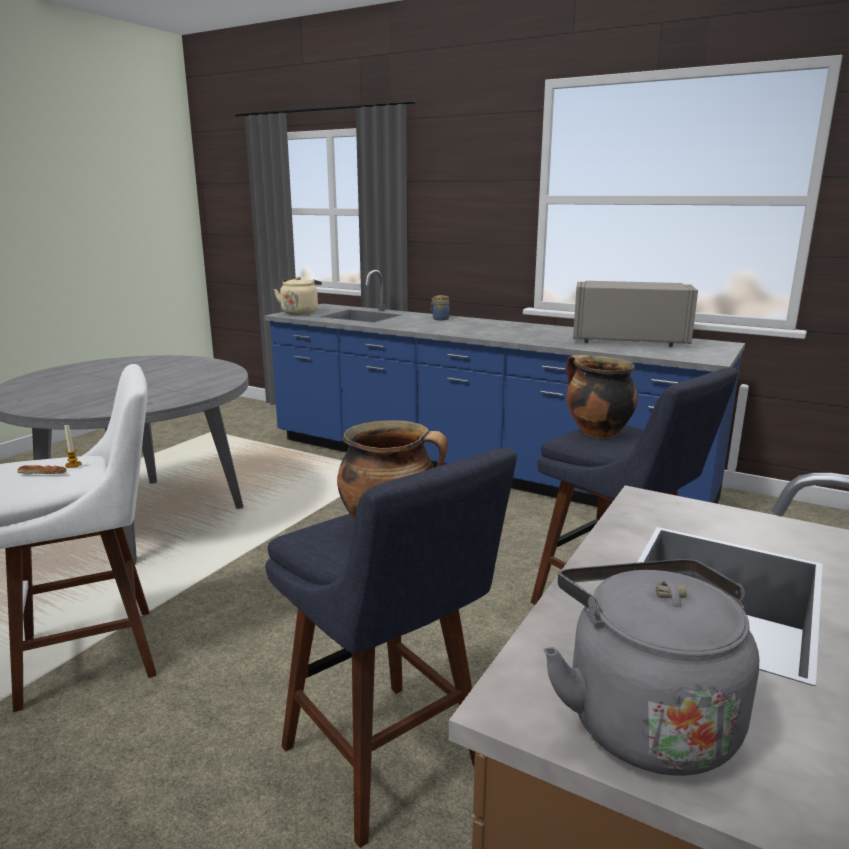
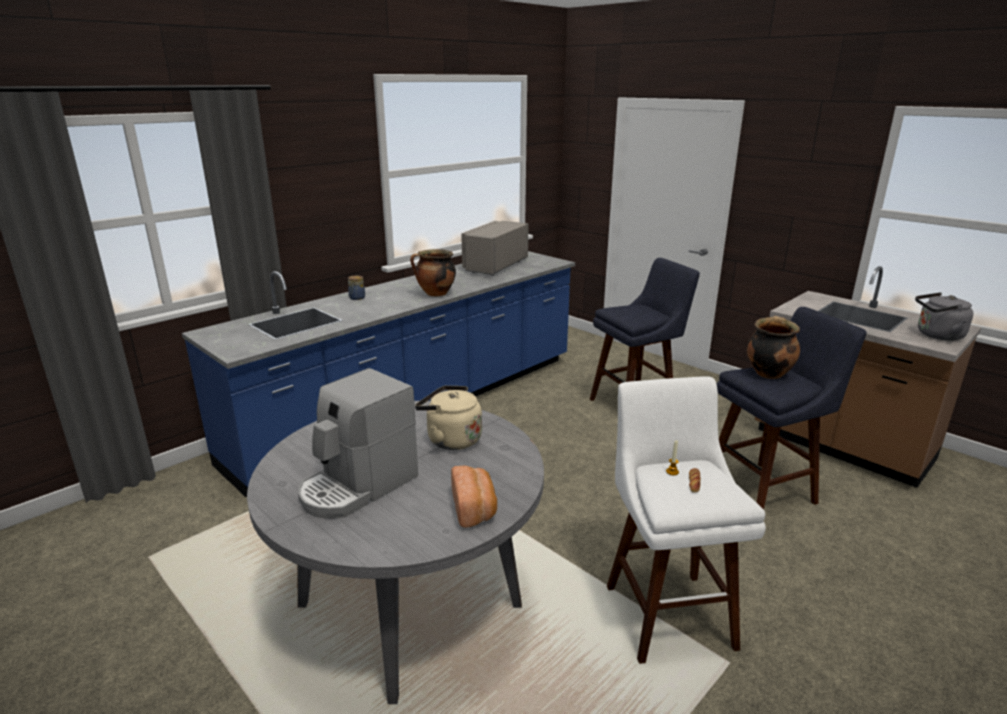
camera: 75 degrees left, 5 degrees up
(46, 403) = (474, 508): none -> bread
(98, 376) = (357, 486): none -> coffee machine
(300, 312) = (235, 345): beige kettle -> beige kettle (451, 439)
(596, 432) = (629, 314): cooking pot -> cooking pot (435, 294)

